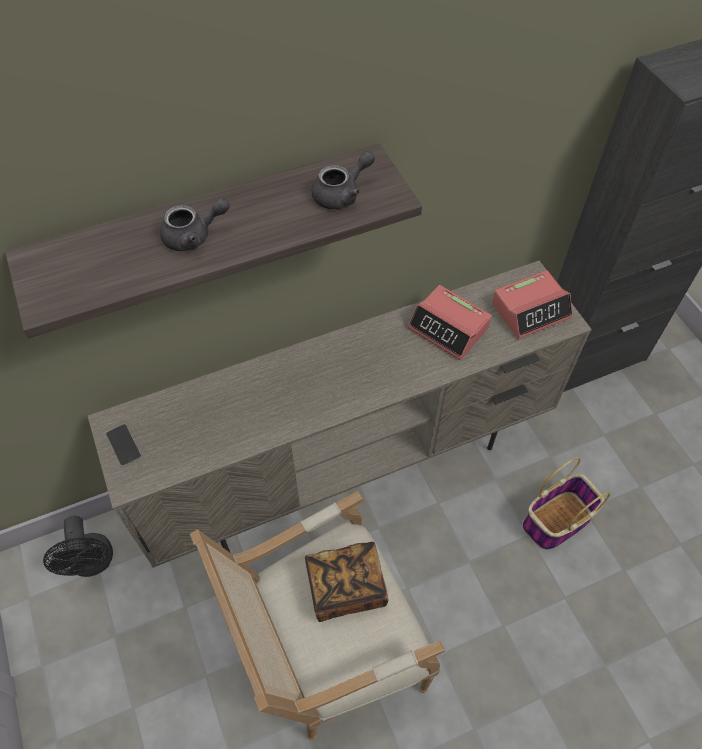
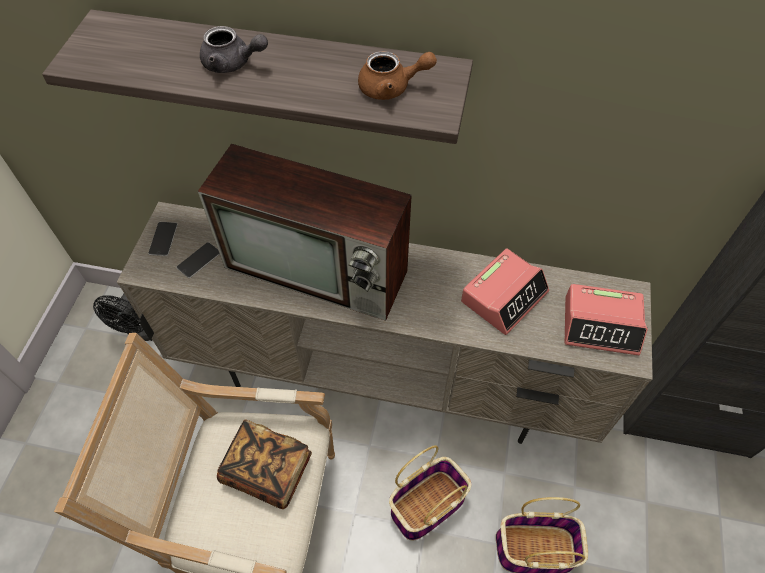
camera: 35 degrees right, 0 degrees up
(174, 444) = (198, 260): none -> phone
(289, 390) = (319, 270): none -> television
(342, 194) = (391, 88): grey teapot -> brown teapot
(448, 328) = (504, 296): alarm clock -> alarm clock turned 120 degrees counterclockwise
(458, 541) = (428, 504): none -> basket

